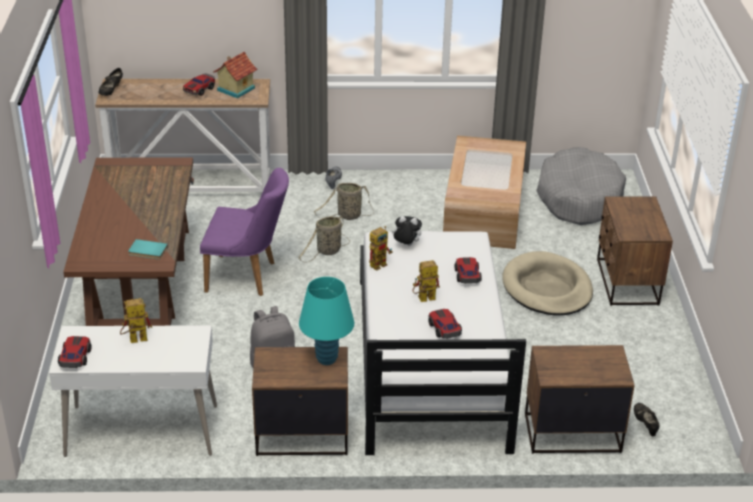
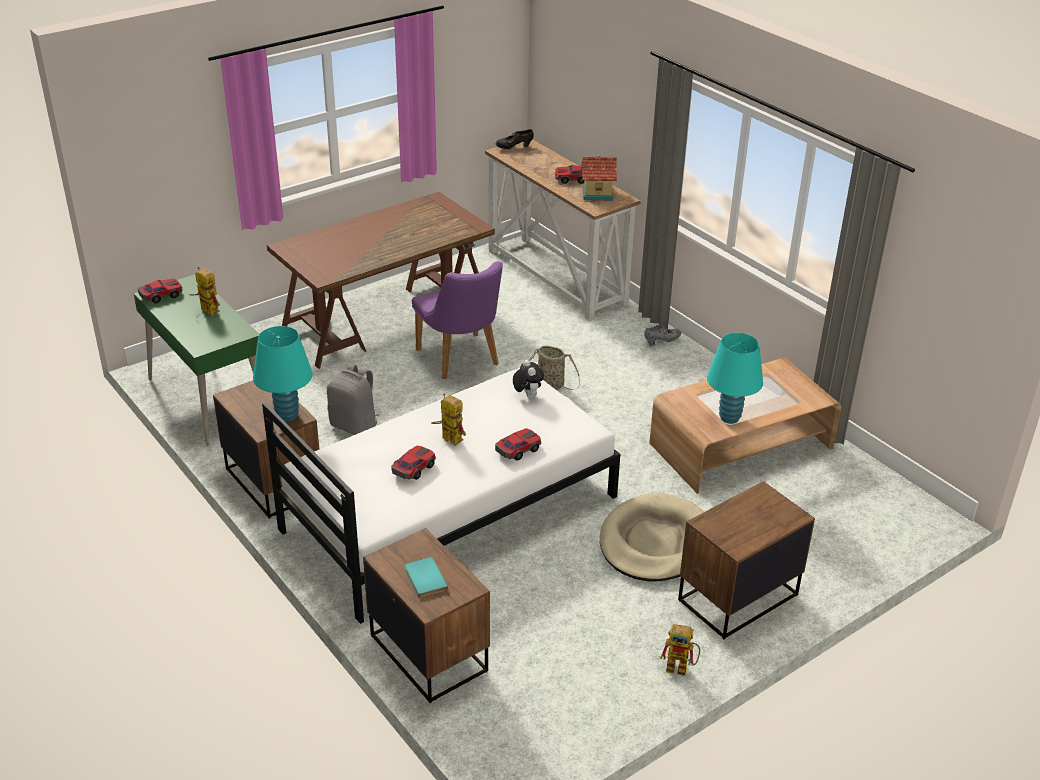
camera: 55 degrees right, 0 degrees up
(142, 431) = (208, 400): white desk -> green desk
(147, 251) = (332, 266): turquoise book -> turquoise book (424, 579)
(347, 216) = (618, 372): basket -> none
(380, 263) = (480, 392): toy robot -> toy robot (681, 668)
(501, 185) = (729, 418): none -> turquoise table lamp
(579, 198) = (851, 502): grey dog bed -> none
(645, 424) = (494, 705): black shoe -> none

